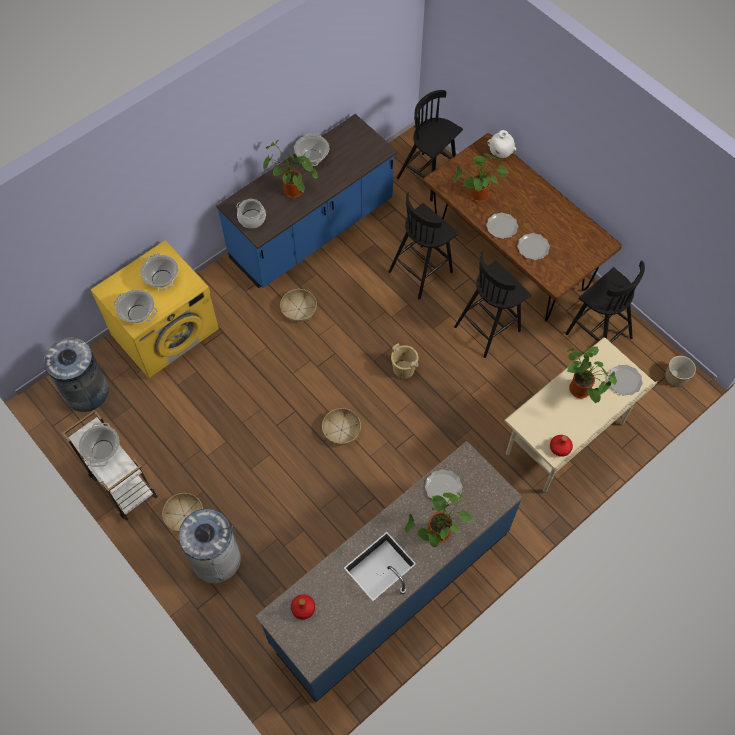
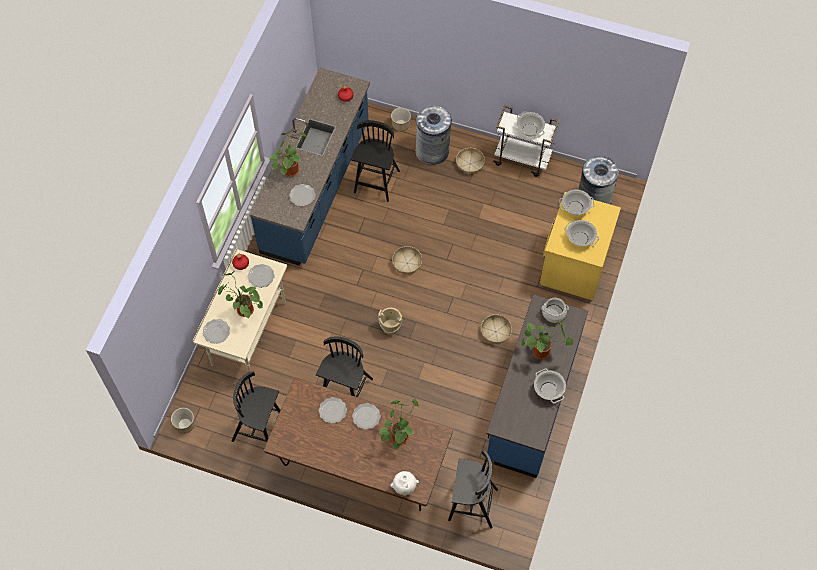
camera: 150 degrees right, 0 degrees up
(229, 621) = (401, 125): none -> planter
(422, 270) = (424, 413): black stool -> black stool (376, 183)
(542, 419) = (261, 276): none -> plate

